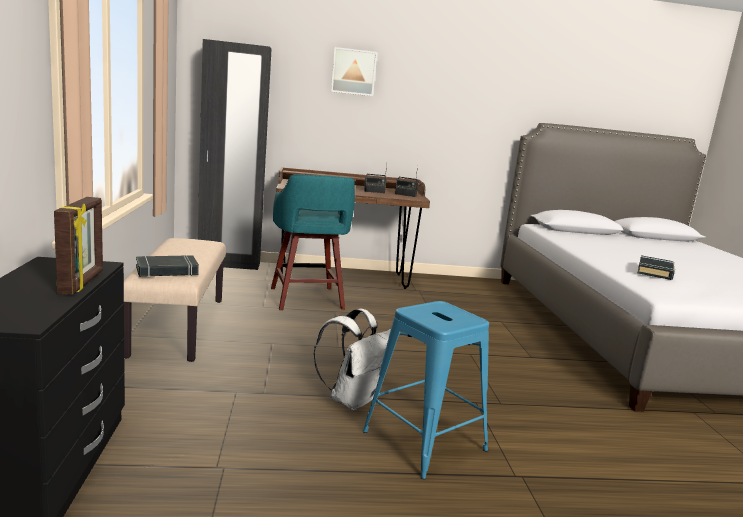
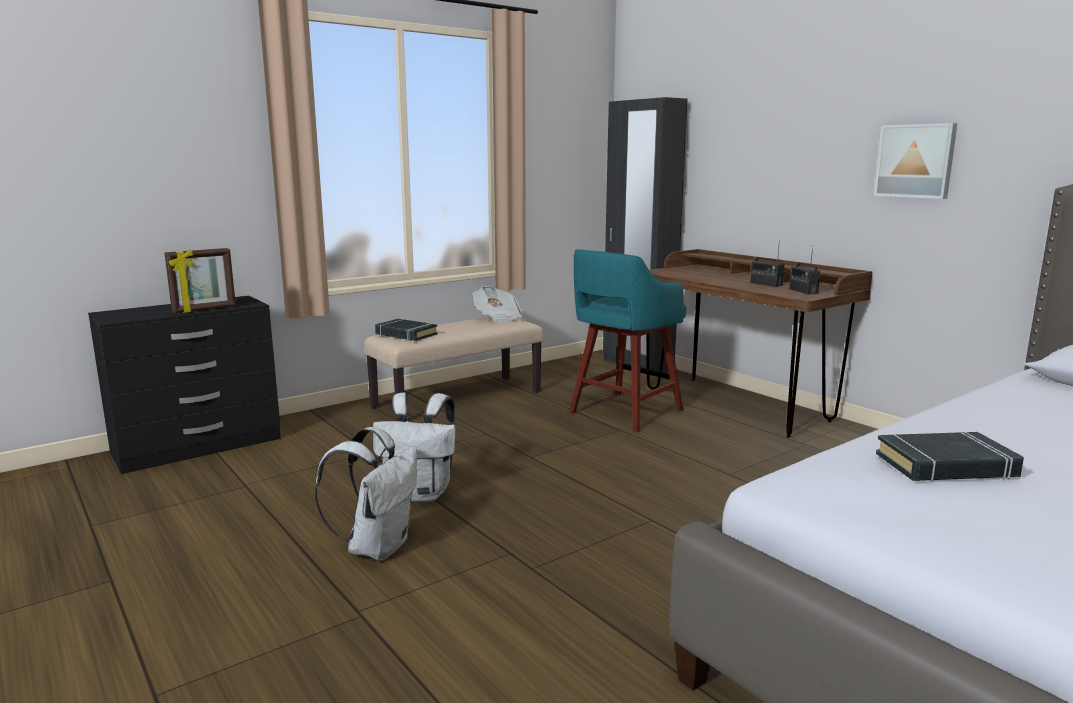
camera: 60 degrees right, 0 degrees up
(185, 241) = (497, 318): none -> newspaper
(353, 72) = (781, 111): picture -> picture (915, 161)
(425, 441) = (378, 547): blue stool -> white backpack

